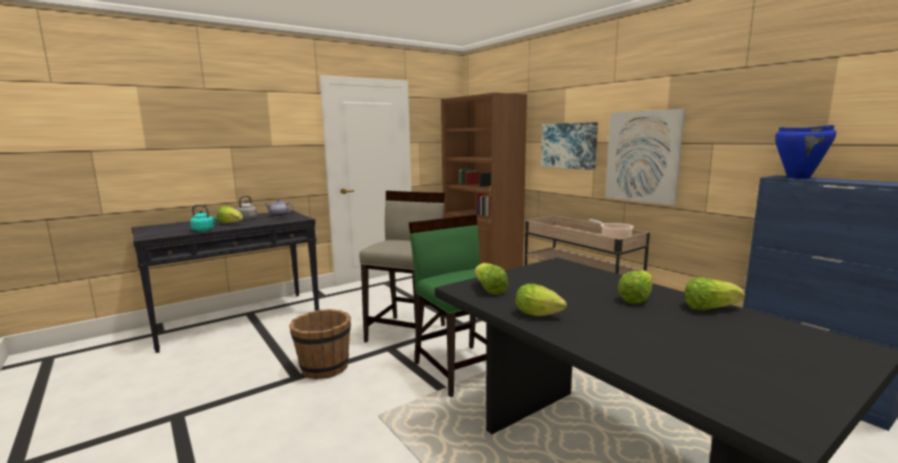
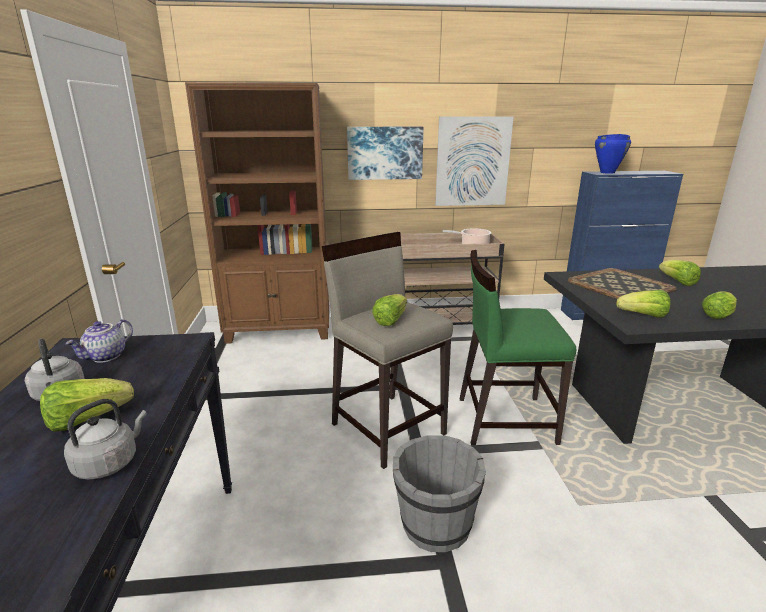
camera: 60 degrees left, 10 degrees up
(204, 230) = (109, 463): turquoise kettle -> grey kettle
(324, 368) = (435, 525): brown bucket -> grey bucket
(567, 279) = (620, 286): none -> tray
(709, 308) = (701, 273): lettuce -> lettuce (390, 320)

